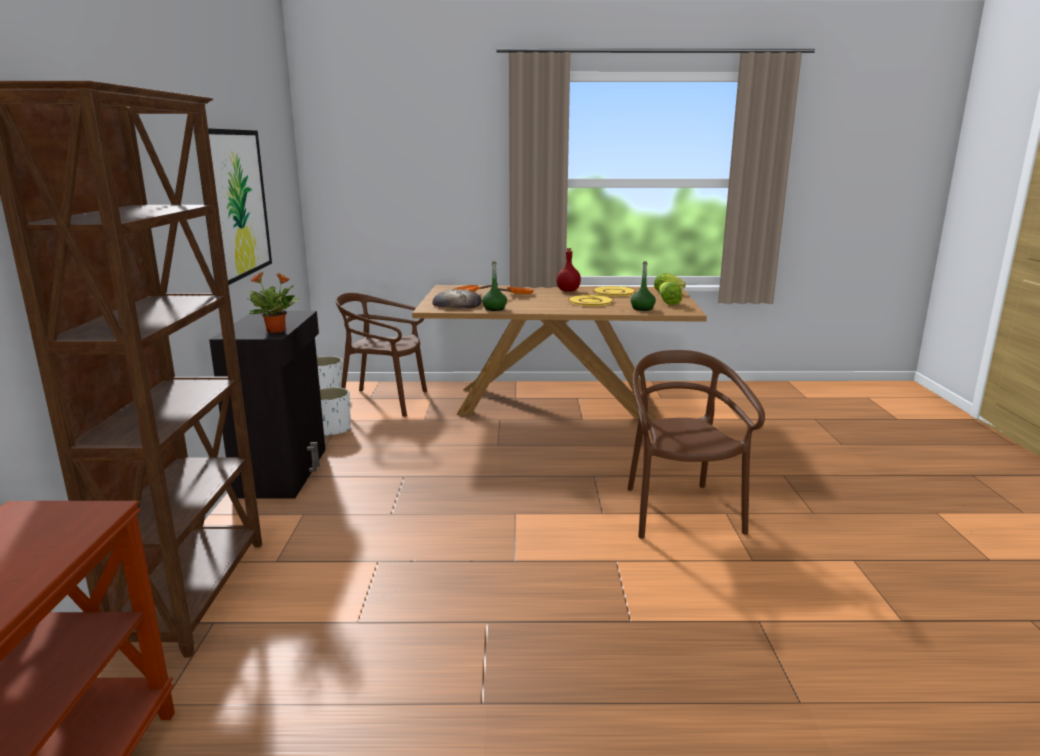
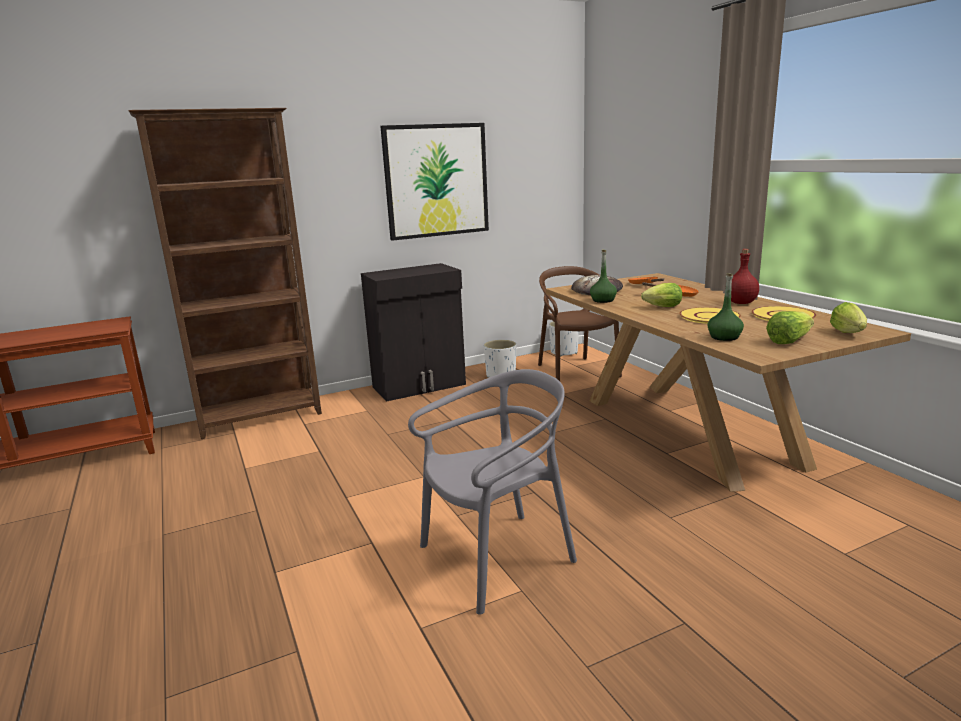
camera: 65 degrees right, 0 degrees up
(277, 331) = (393, 276): potted plant -> none
(544, 303) = (660, 307): none -> lettuce
(679, 512) = (497, 558): brown chair -> grey chair

